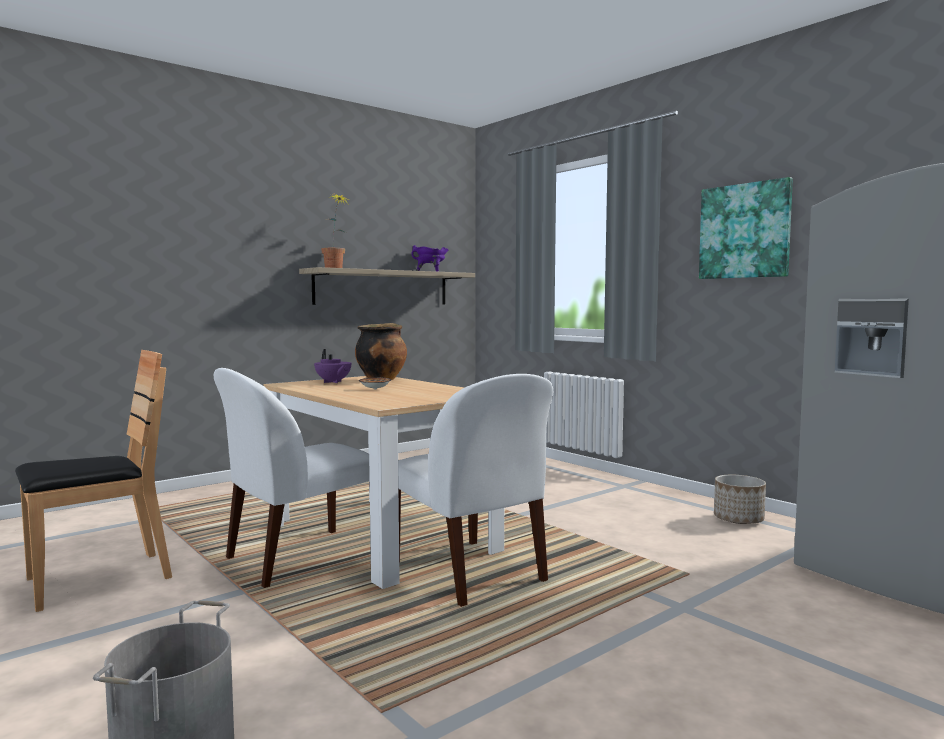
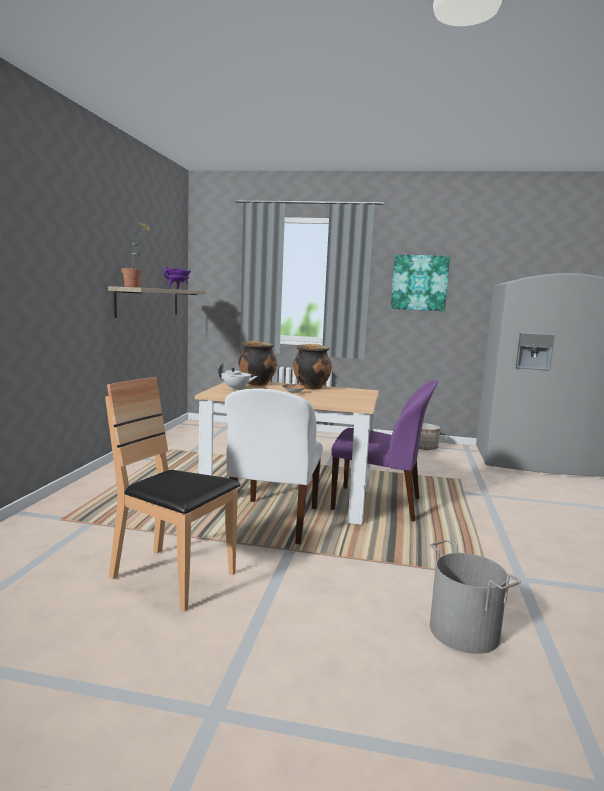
camera: 40 degrees left, 5 degrees up
(97, 580) = (173, 577): brown chair -> brown chair turned 75 degrees counterclockwise
(333, 382) = (237, 389): purple teapot -> white teapot
(427, 386) = (311, 387): none -> cooking pot
(469, 573) = (379, 504): white chair -> purple chair

